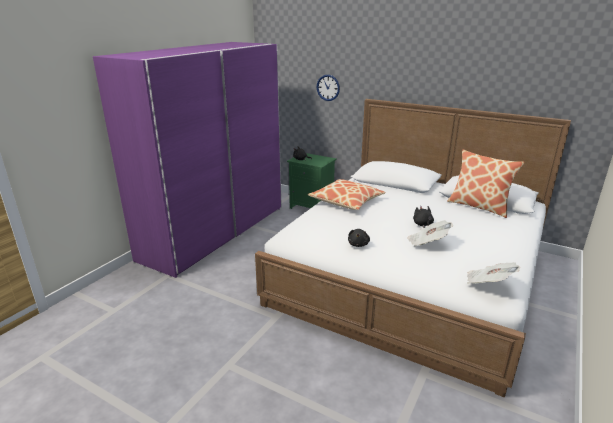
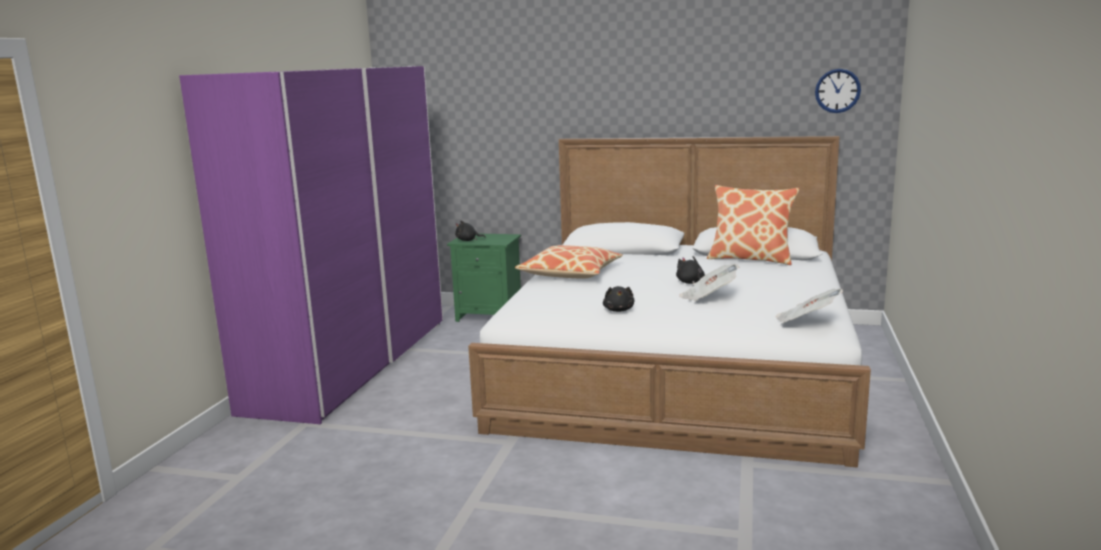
camera: 15 degrees left, 10 degrees down
(328, 87) = (498, 129): wall clock -> wall clock (837, 91)

